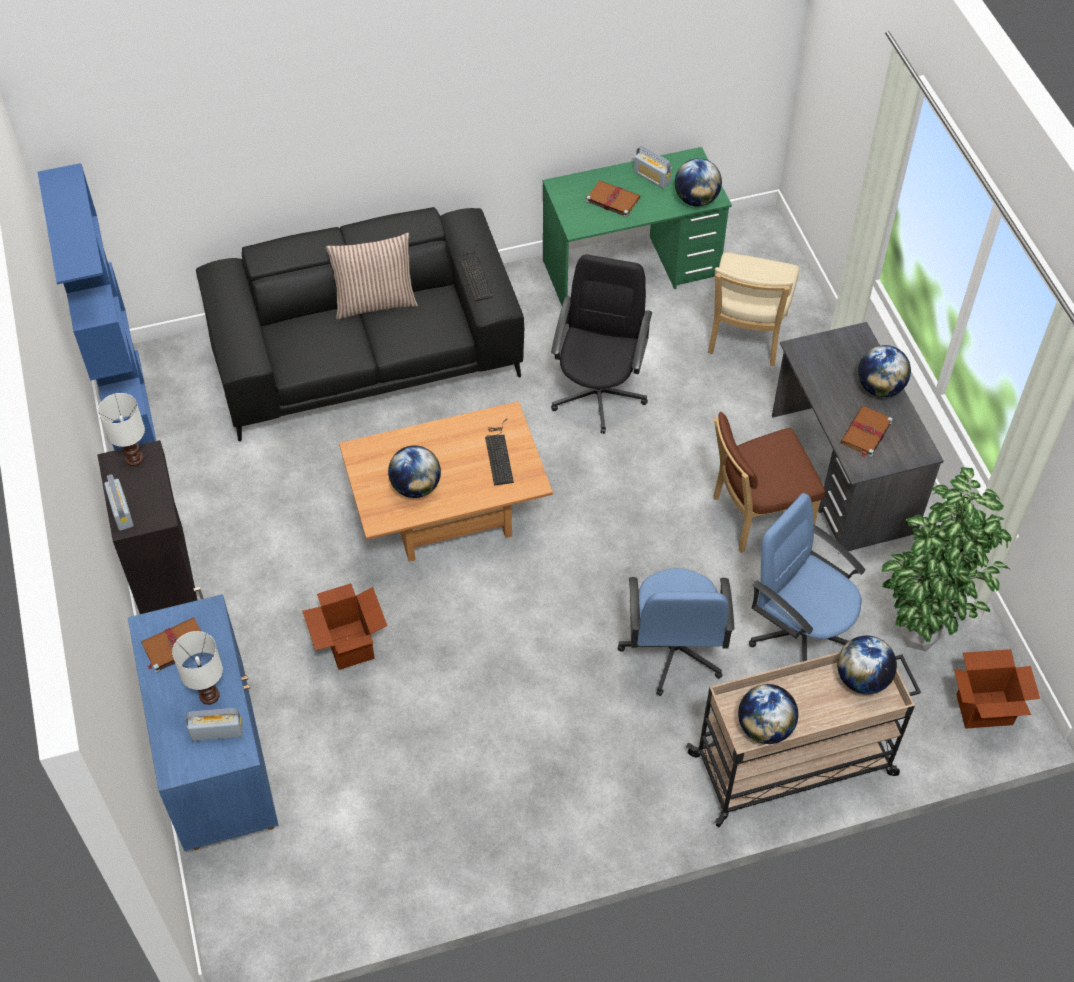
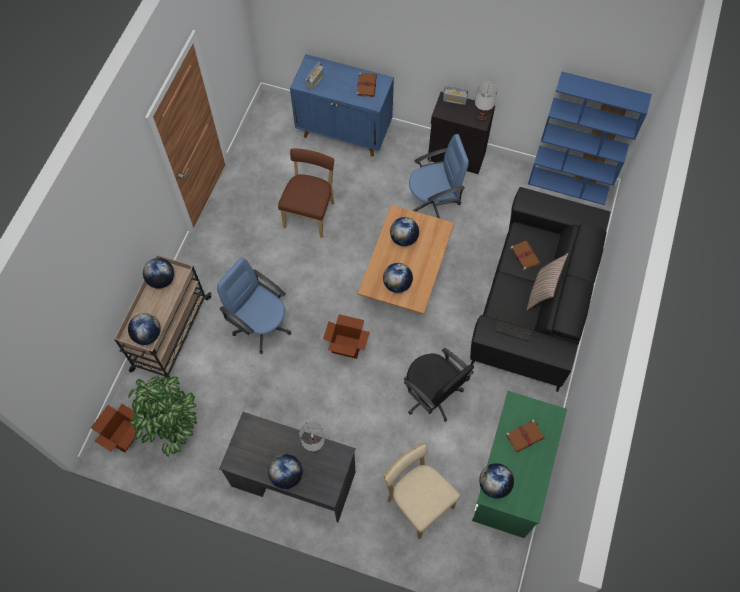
camera: 125 degrees right, 10 degrees up
(210, 696) = (333, 86): white table lamp -> white table lamp (314, 447)
(349, 645) = (366, 204): cardboard box -> cardboard box (347, 346)
(499, 453) = (397, 284): keyboard -> globe
(652, 177) = (530, 472): radio -> none
(757, 516) = (301, 416): brown chair -> brown chair (310, 213)
(800, 632) = (226, 386): blue office chair -> blue office chair (433, 203)
(865, 433) = (265, 443): brown book -> brown book (524, 255)

